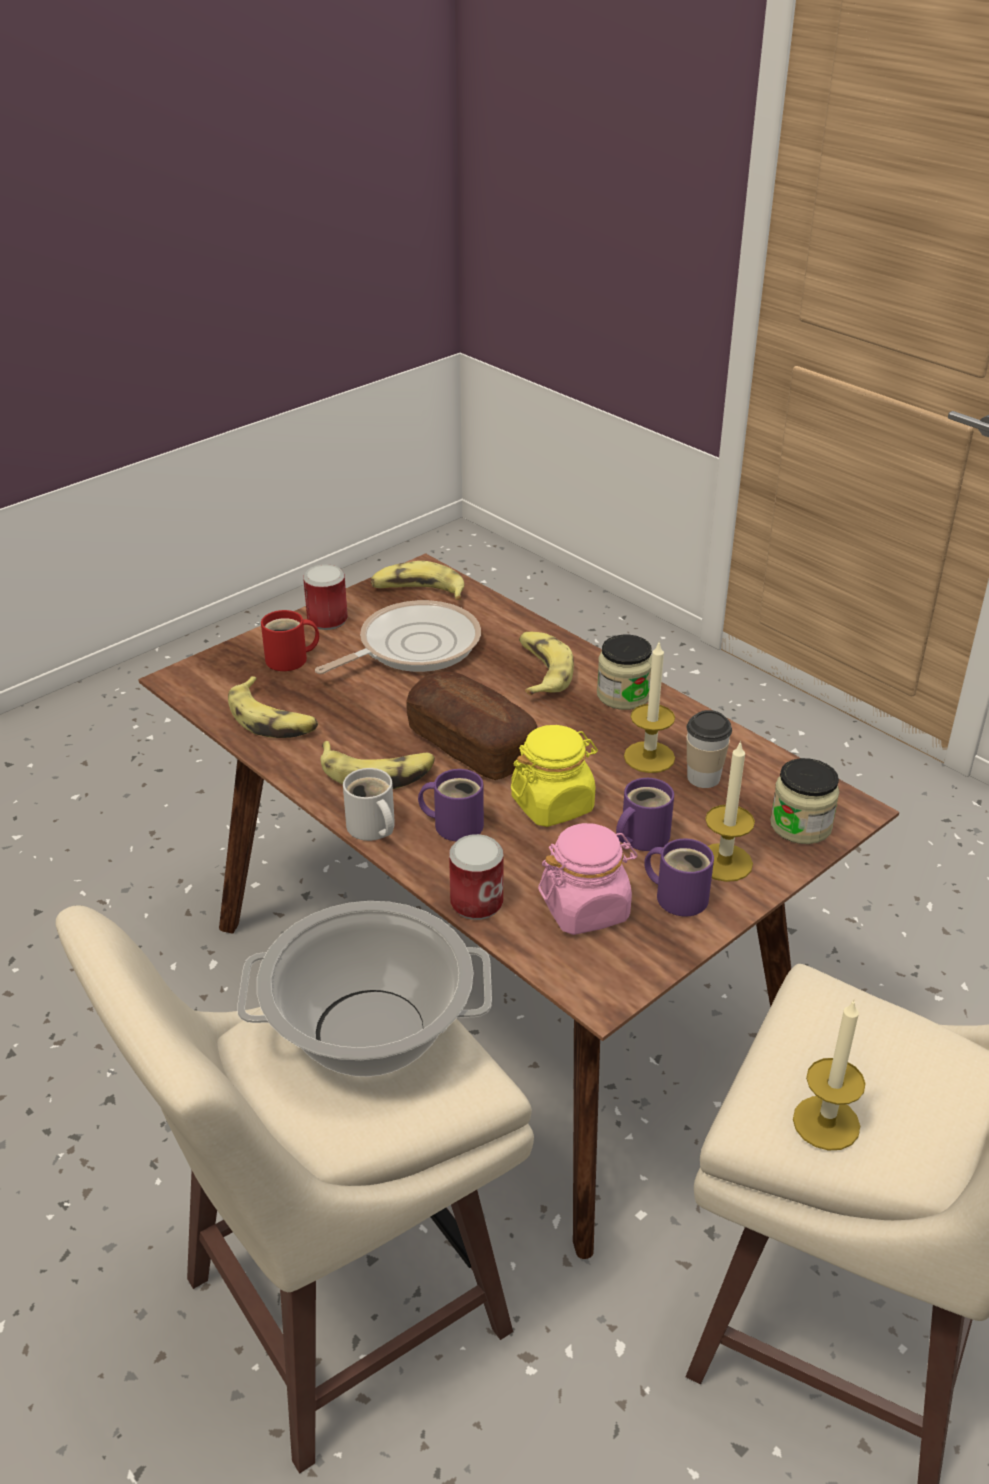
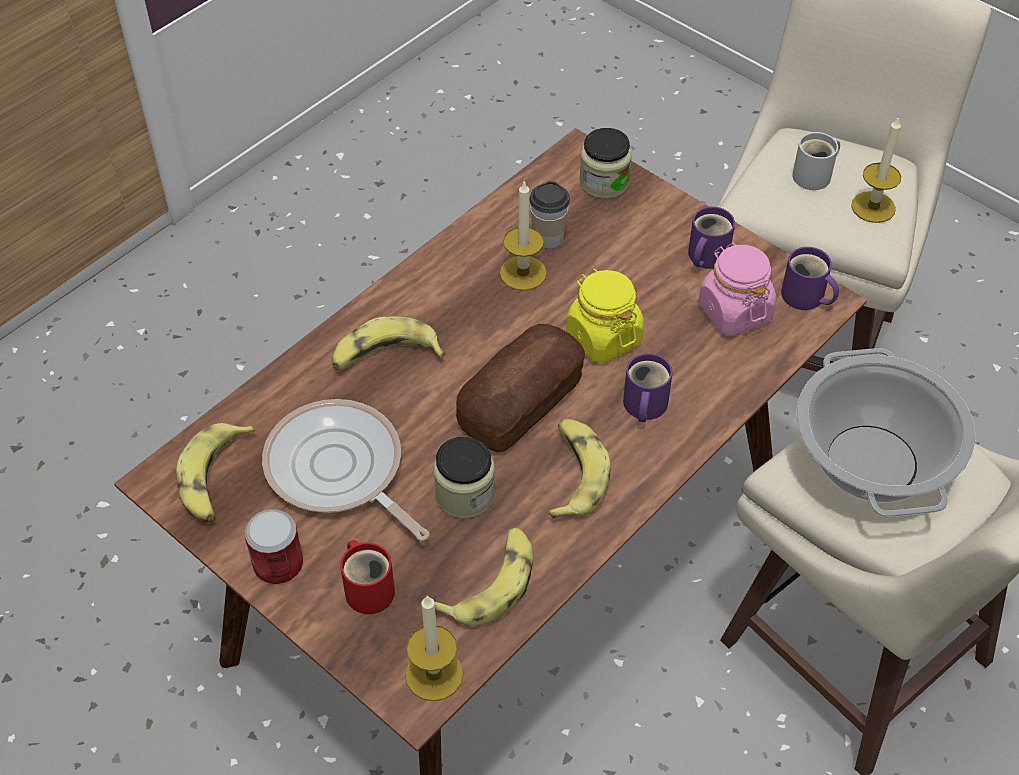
camera: 95 degrees left, 15 degrees up
(371, 829) = (661, 468): white mug -> white mug (815, 176)
(476, 903) = (744, 382): can -> none
(623, 695) = (424, 291): jar -> jar (465, 495)
(640, 837) = (637, 279): purple mug -> purple mug (805, 298)
(724, 862) = (659, 228): candle -> candle (434, 674)

